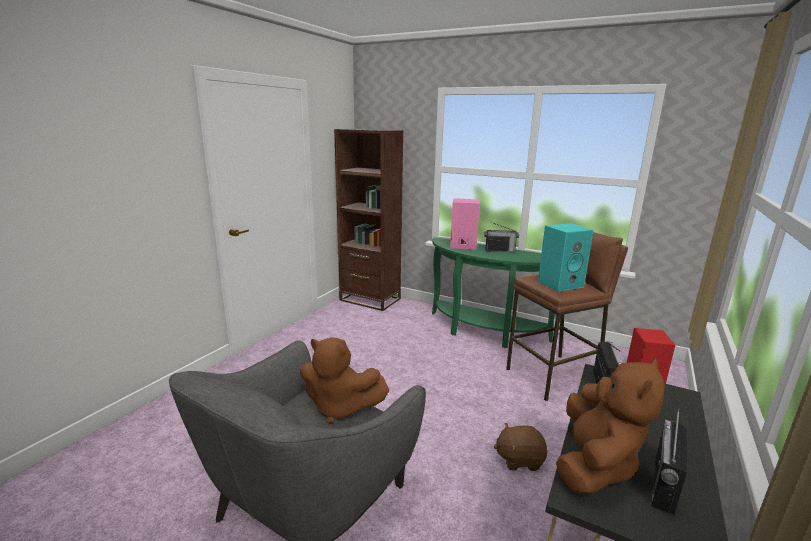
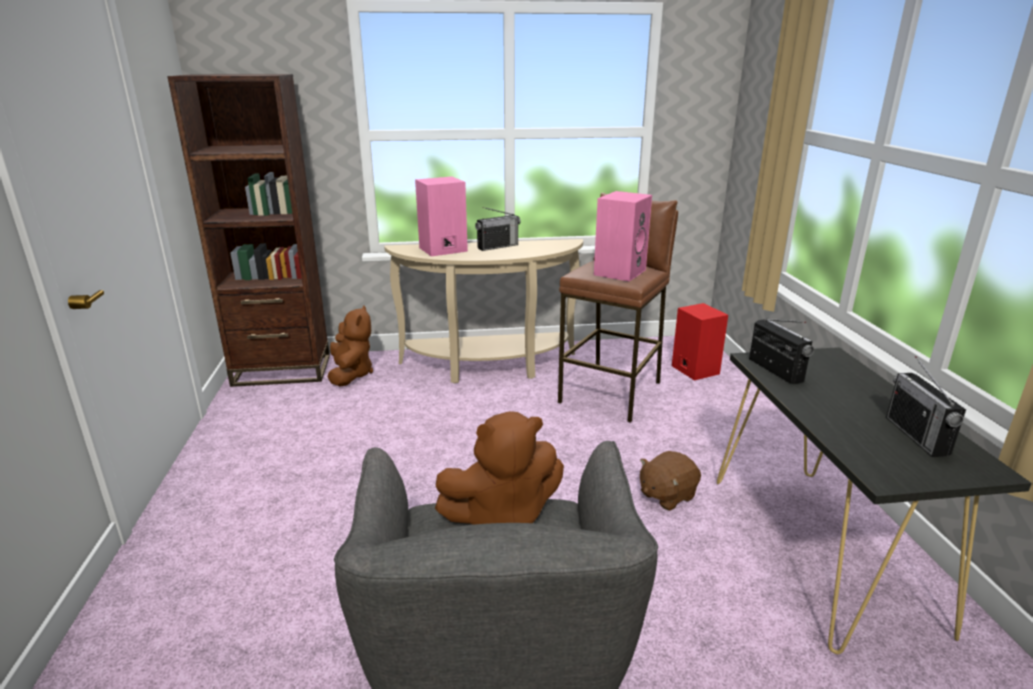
camera: 35 degrees left, 5 degrees up
(483, 333) = (489, 368): green console table -> beige console table
(560, 284) = (619, 272): turquoise speaker -> pink speaker
(595, 464) = (859, 443): brown plush toy -> brown plush toy (351, 374)

